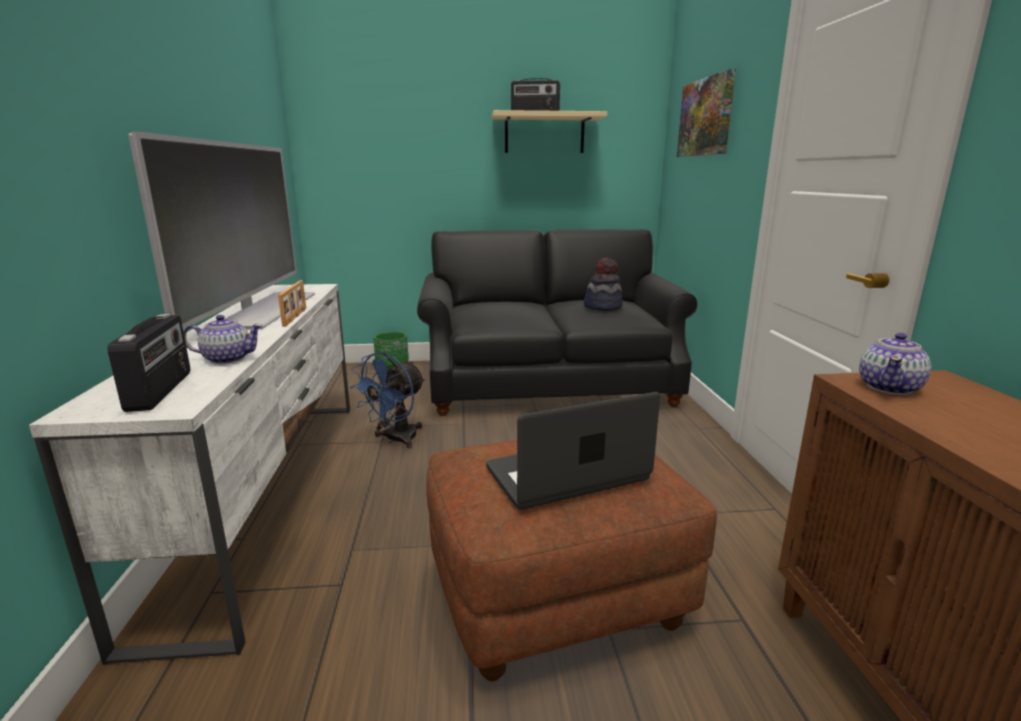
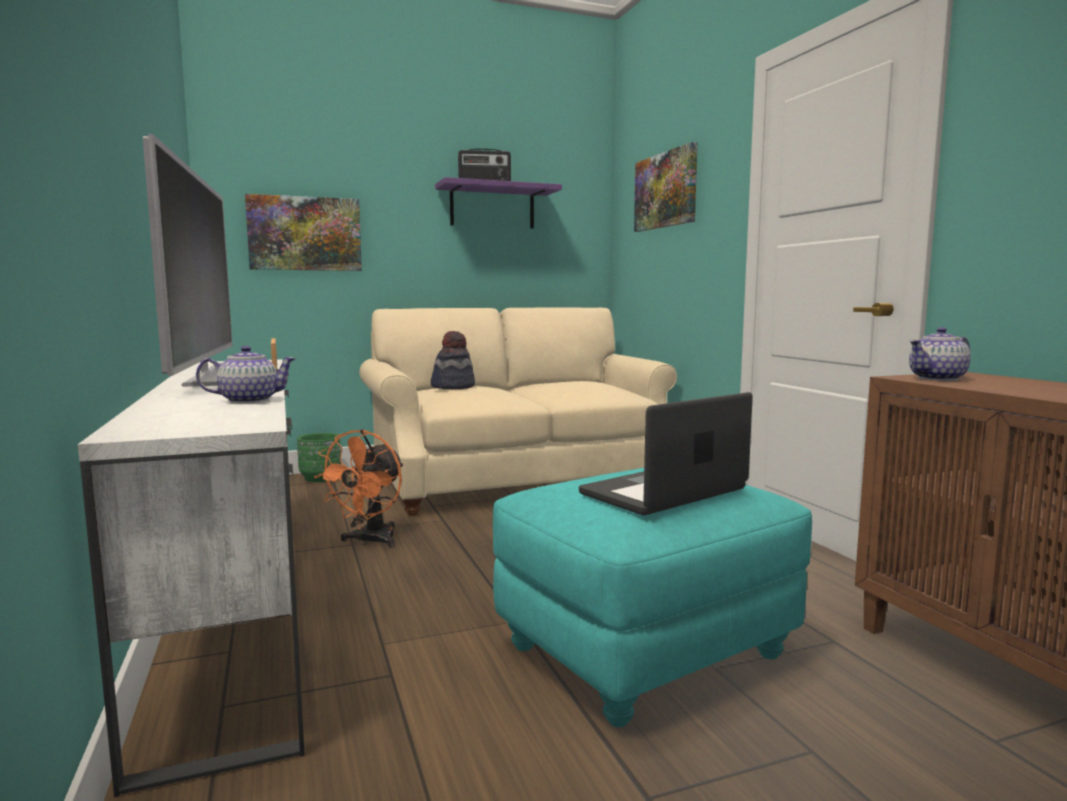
camera: 15 degrees left, 10 degrees down
(161, 391) = (209, 419): radio -> none
(379, 164) = (305, 234): none -> picture
(395, 440) = (369, 541): blue fan -> orange fan
(544, 134) = (492, 207): beige shelf -> purple shelf
(549, 382) = (519, 478): black sofa -> beige sofa
(556, 598) = (644, 651): brown ottoman -> turquoise ottoman
(603, 307) = (579, 383): hat -> hat (453, 387)
(890, 387) = (938, 378): teapot -> teapot turned 45 degrees clockwise

